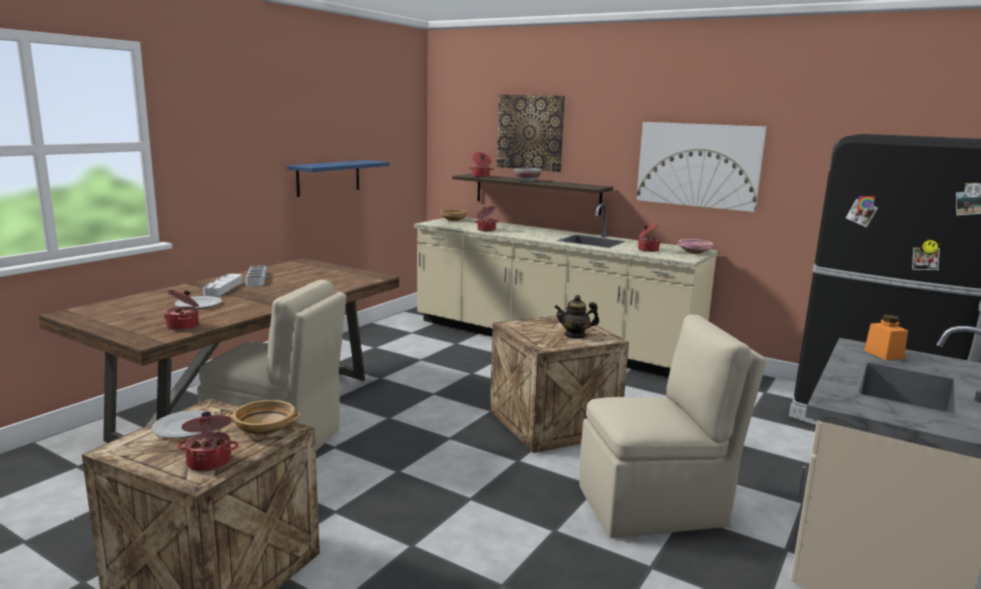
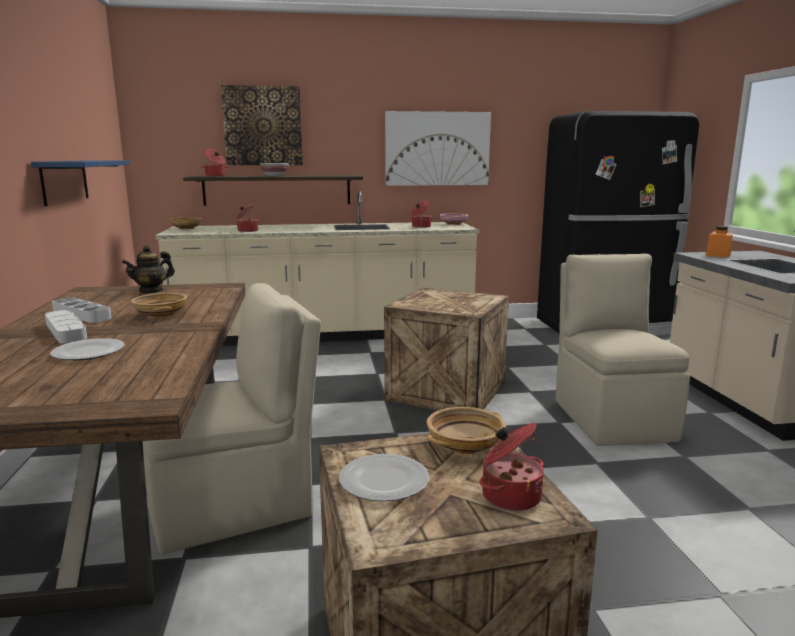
camera: 40 degrees left, 0 degrees up
(184, 326) = (149, 376): cooking pot -> none
(288, 289) = (160, 314): none -> beige bowl
(575, 335) = (466, 300): teapot -> teapot (151, 290)
(655, 506) = (611, 418): beige chair -> beige chair turned 45 degrees counterclockwise

